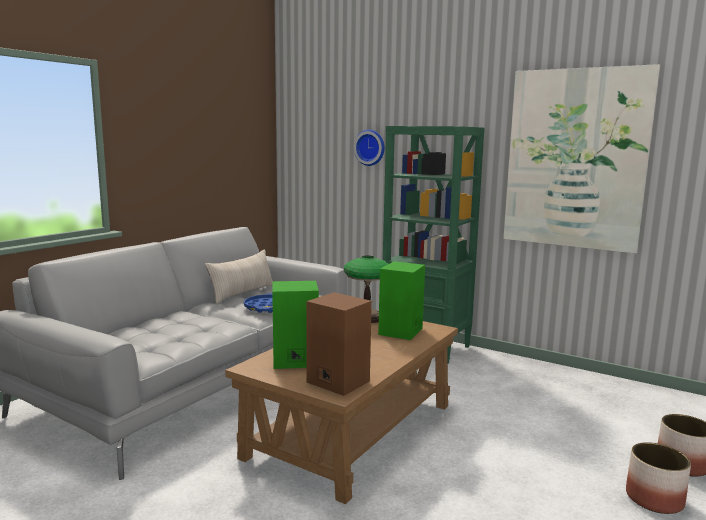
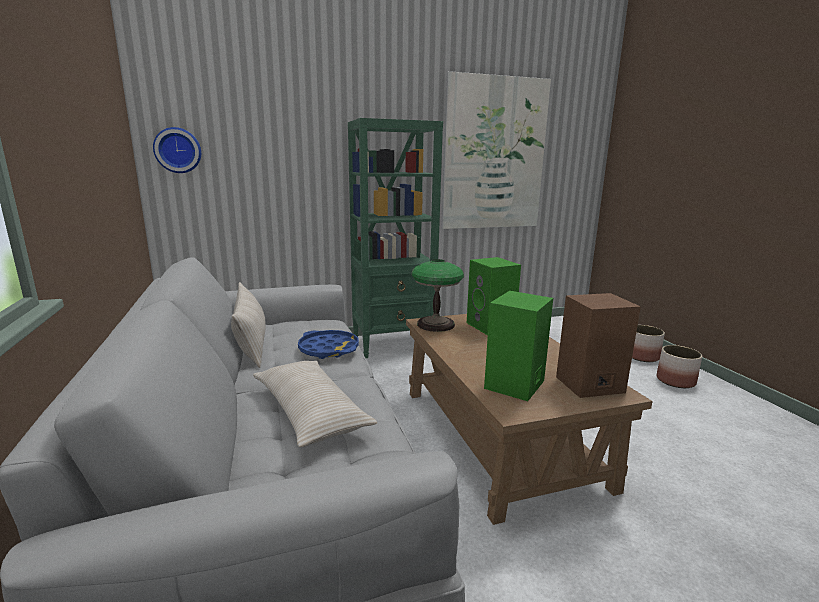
camera: 50 degrees left, 5 degrees up
(181, 328) = (310, 412): none -> beige pillow
(370, 147) = (291, 145): wall clock -> wall clock (178, 150)

